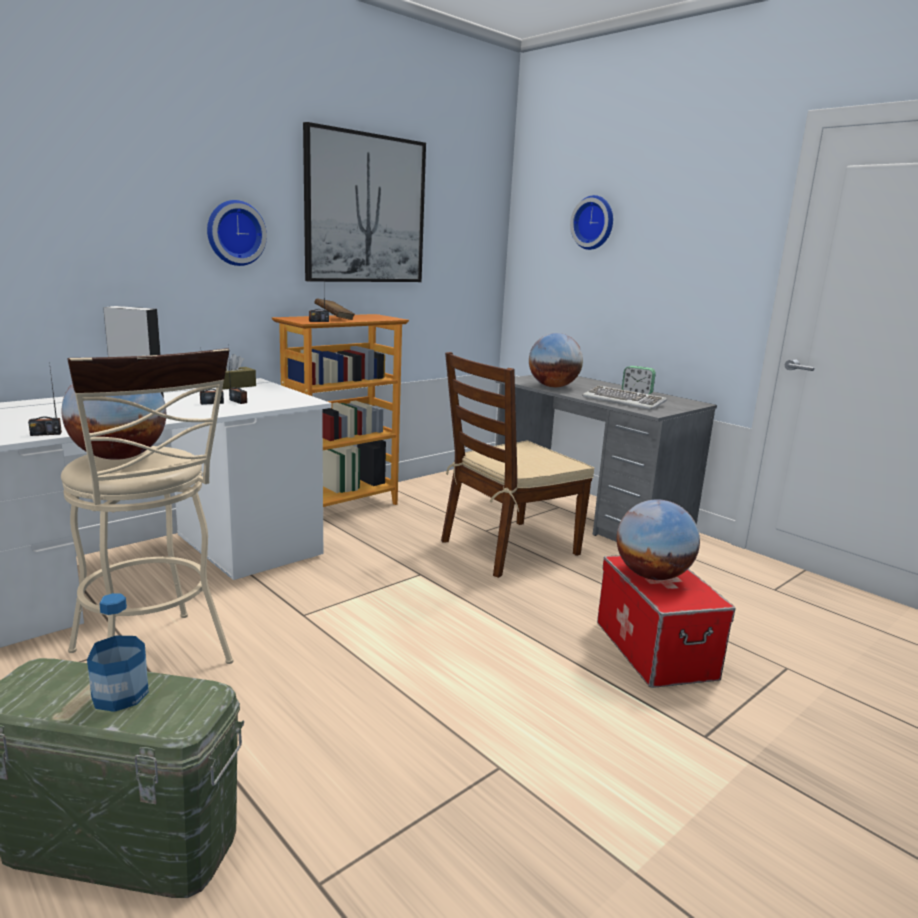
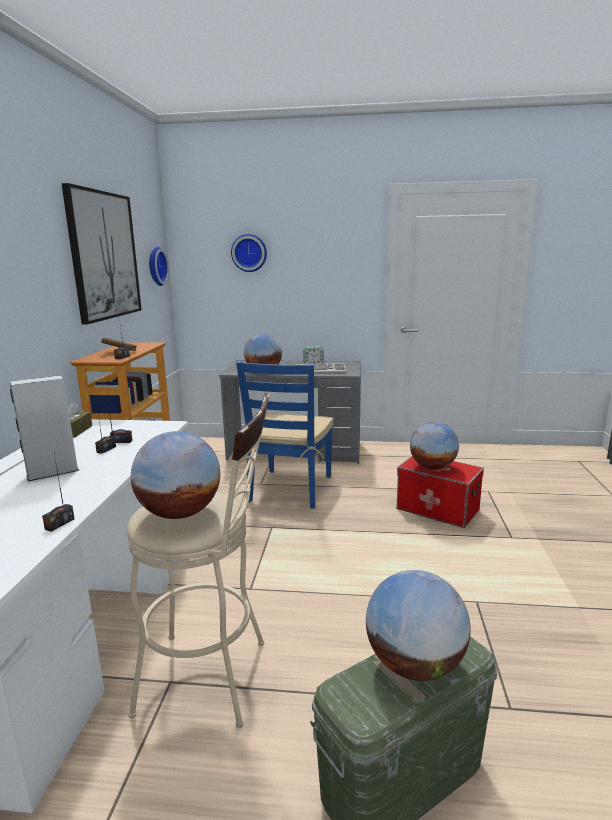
camera: 40 degrees left, 0 degrees up
(120, 695) = (415, 664): bottle -> globe
(235, 233) = (35, 290): wall clock -> wall clock (155, 266)
(508, 548) = (290, 488): brown chair -> blue chair

